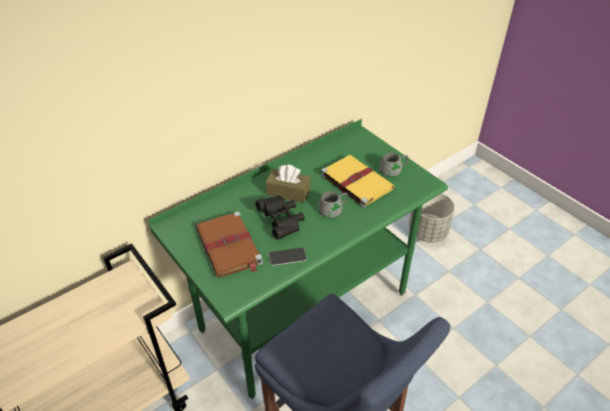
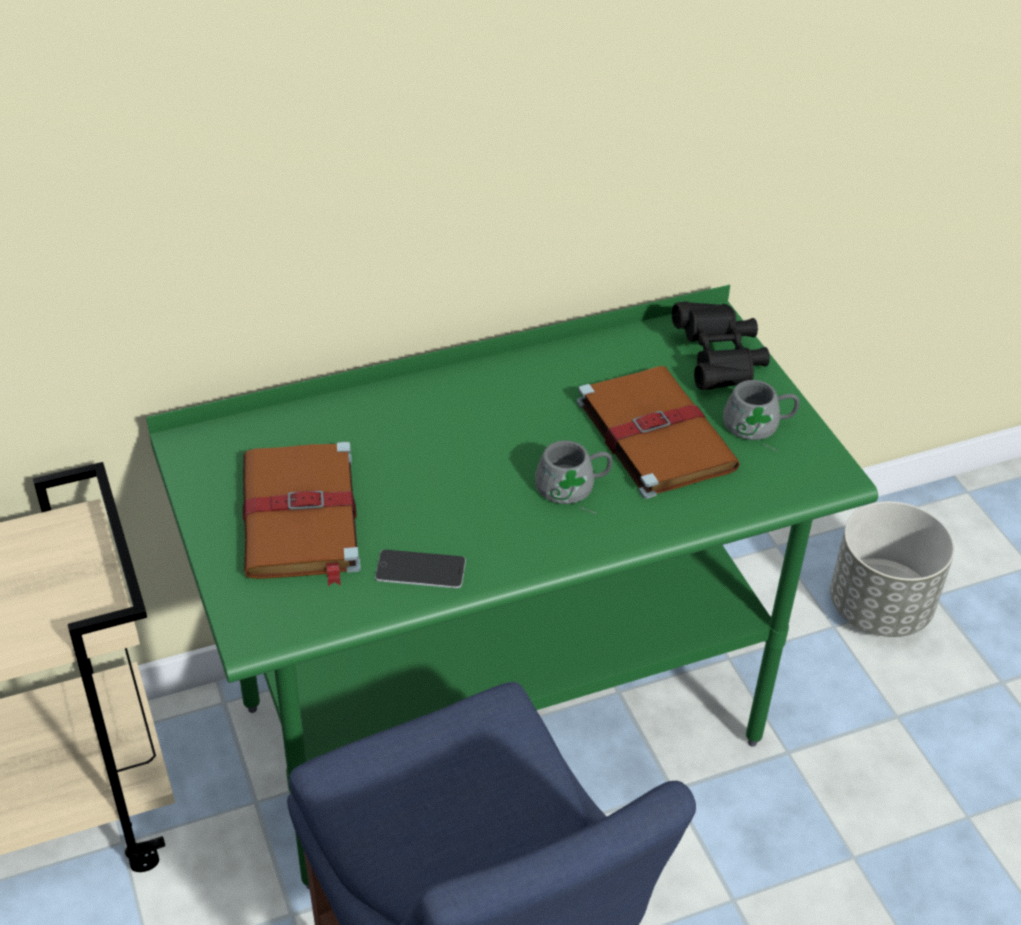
camera: 15 degrees right, 0 degrees up
(281, 222) = (440, 489): black binoculars -> black binoculars (719, 361)
(288, 192) = (485, 423): brown tissue box -> none
(355, 181) = (653, 433): yellow book -> brown book

